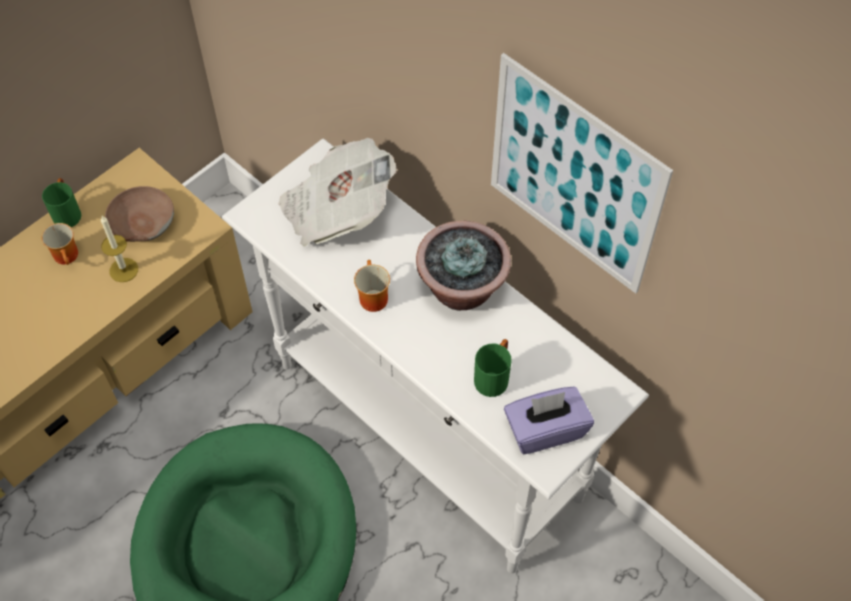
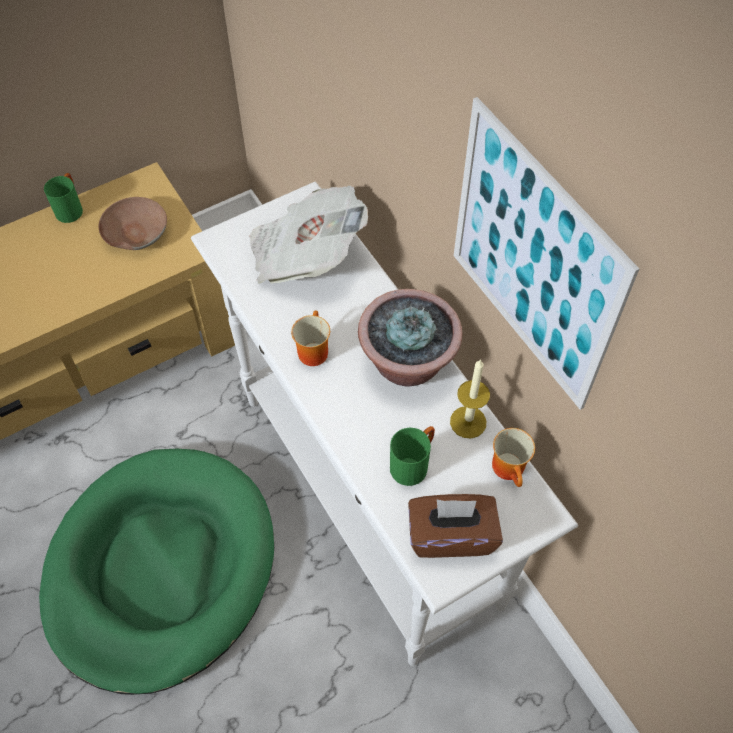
camera: 15 degrees right, 0 degrees up
(68, 256) = (57, 249): mug -> mug (511, 469)
(123, 270) = (103, 273): candle -> candle (468, 422)
(545, 430) = (451, 535): purple tissue box -> brown tissue box

